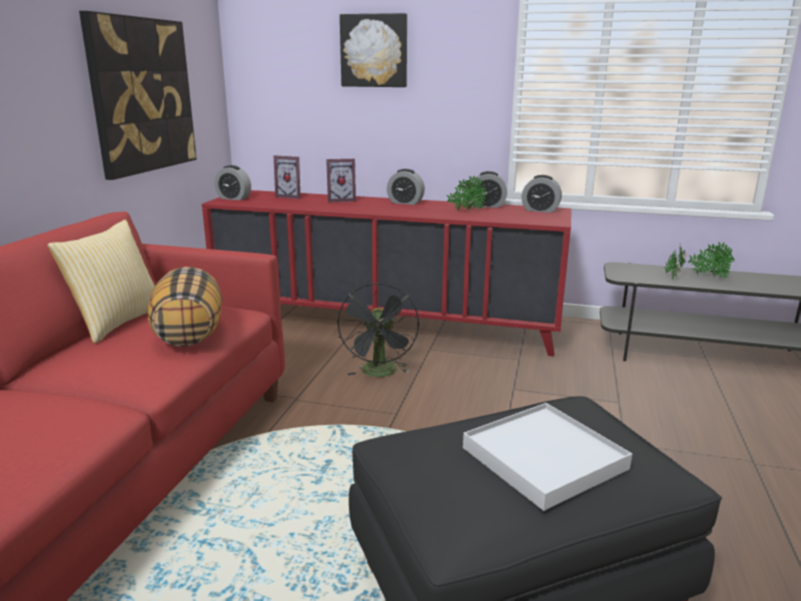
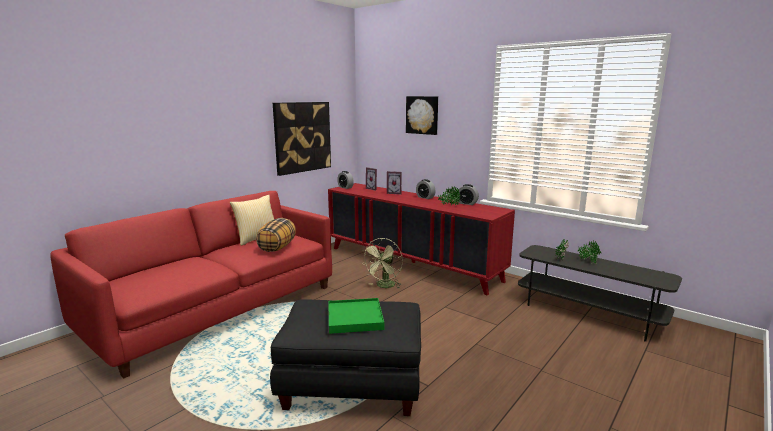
camera: 25 degrees right, 5 degrees down
(380, 373) = (384, 286): black fan -> green fan
(540, 210) = (492, 209): alarm clock -> none
(544, 458) = (355, 318): white tray -> green tray

